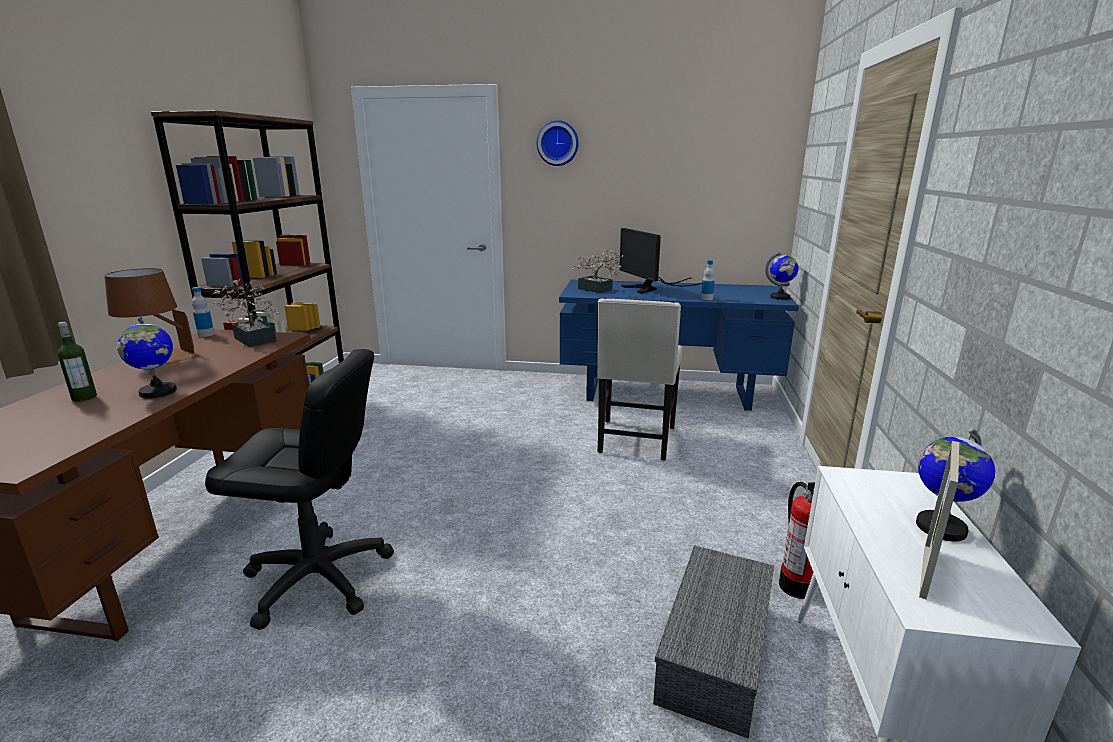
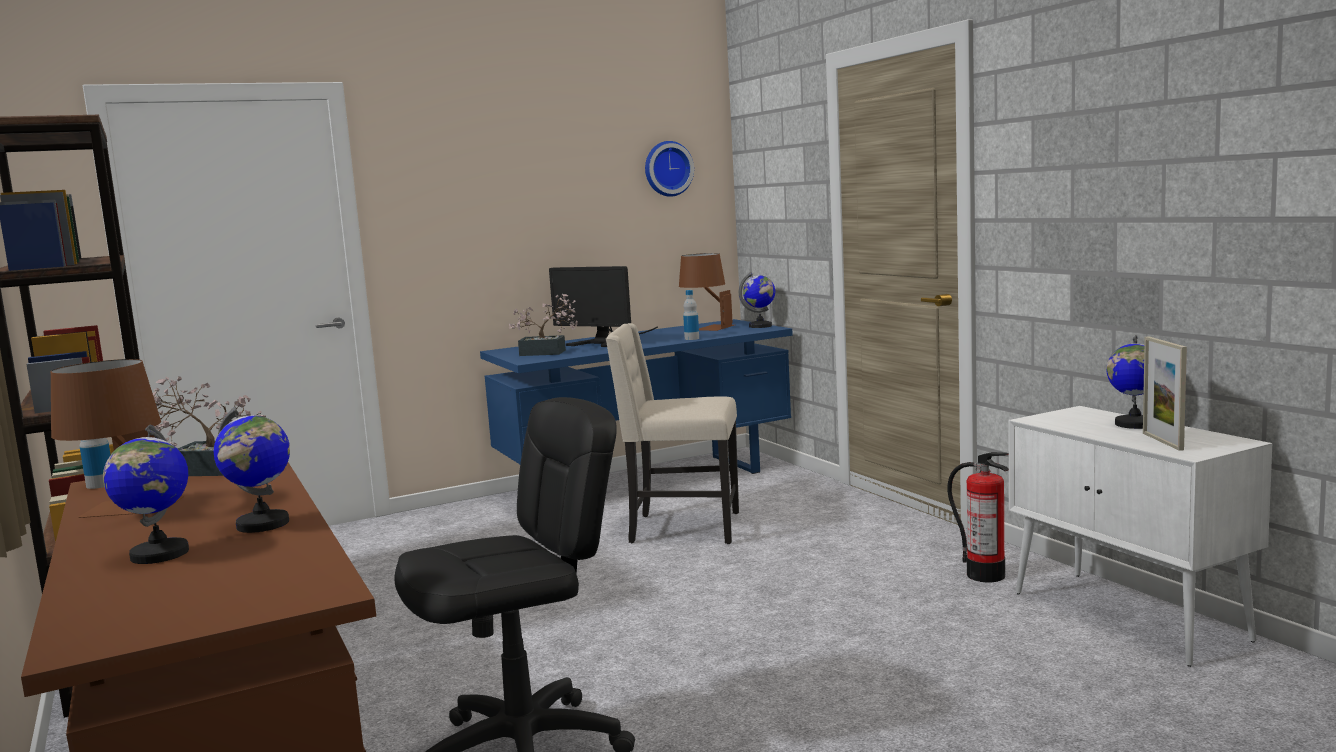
camera: 35 degrees left, 10 degrees down
(84, 397) = (159, 554): bottle -> globe
(558, 143) = (441, 162): wall clock -> wall clock (667, 169)
(635, 440) = (682, 528): beige chair -> beige chair turned 120 degrees clockwise
(716, 654) = (991, 634): grey storage box -> none
(741, 289) = (706, 327): none -> brown table lamp

